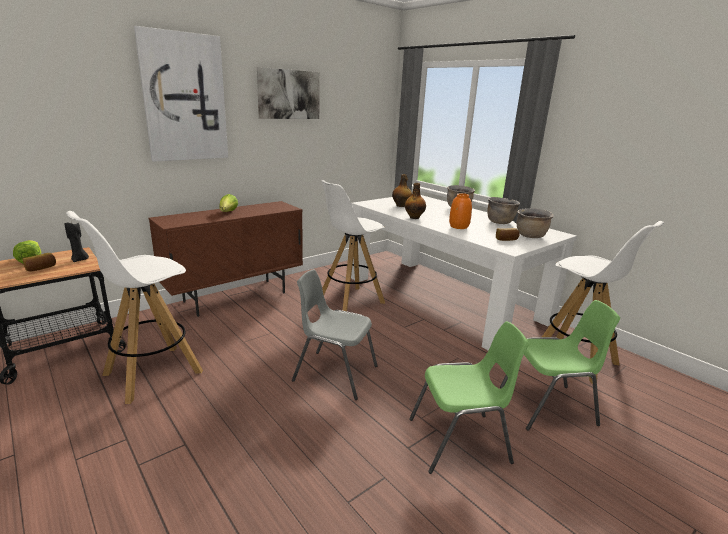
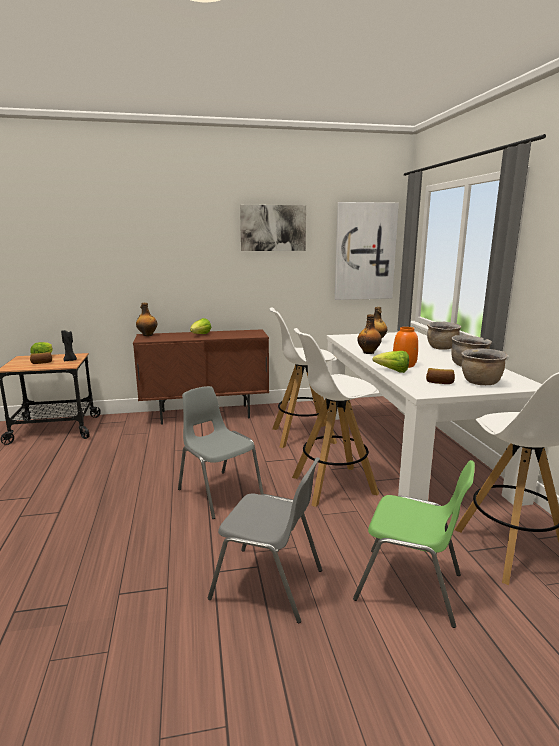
camera: 30 degrees right, 5 degrees down
(151, 373) = (89, 458): white stool -> white stool (332, 485)
(165, 218) = (147, 335): none -> bottle
(184, 98) = (172, 234): picture -> picture (365, 251)
(460, 233) = (393, 371): none -> lettuce
(460, 441) = (269, 584): green chair -> grey chair

